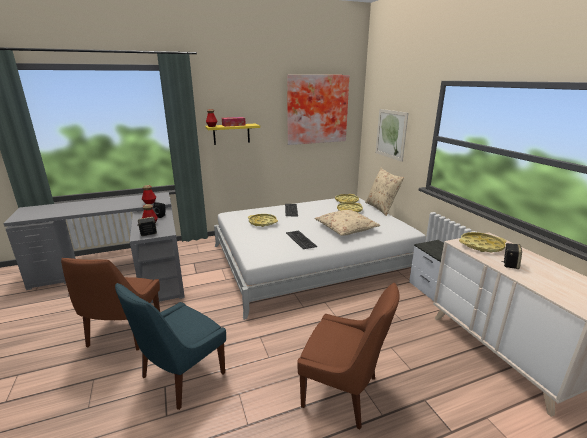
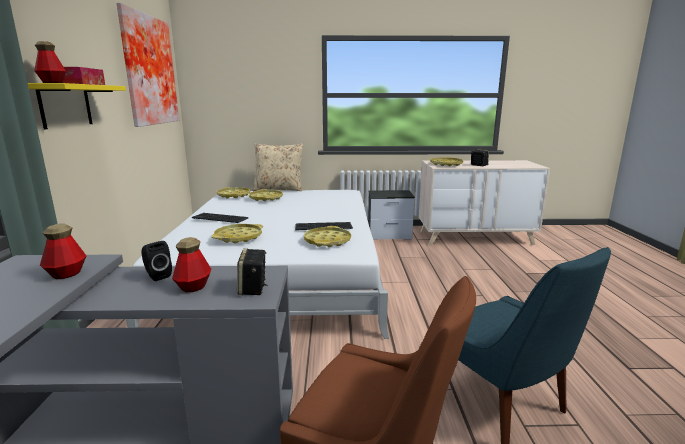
camera: 70 degrees left, 5 degrees down
(273, 246) = (327, 241): none -> yellow tray
(343, 393) = (522, 301): brown chair -> none
(346, 228) = (315, 206): beige pillow -> none
(391, 134) = (250, 102): picture -> none

